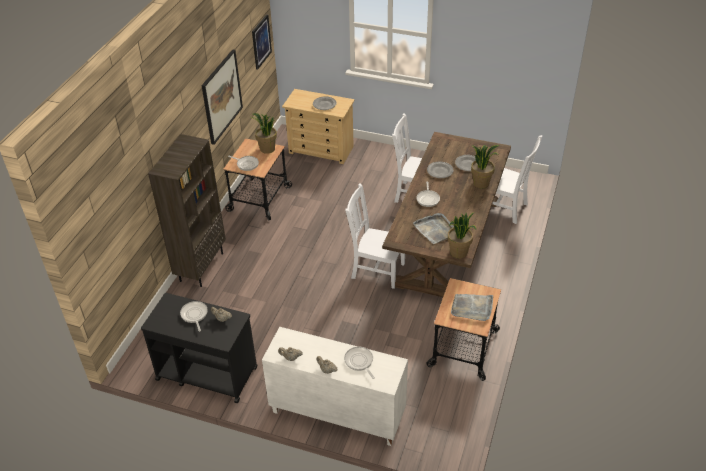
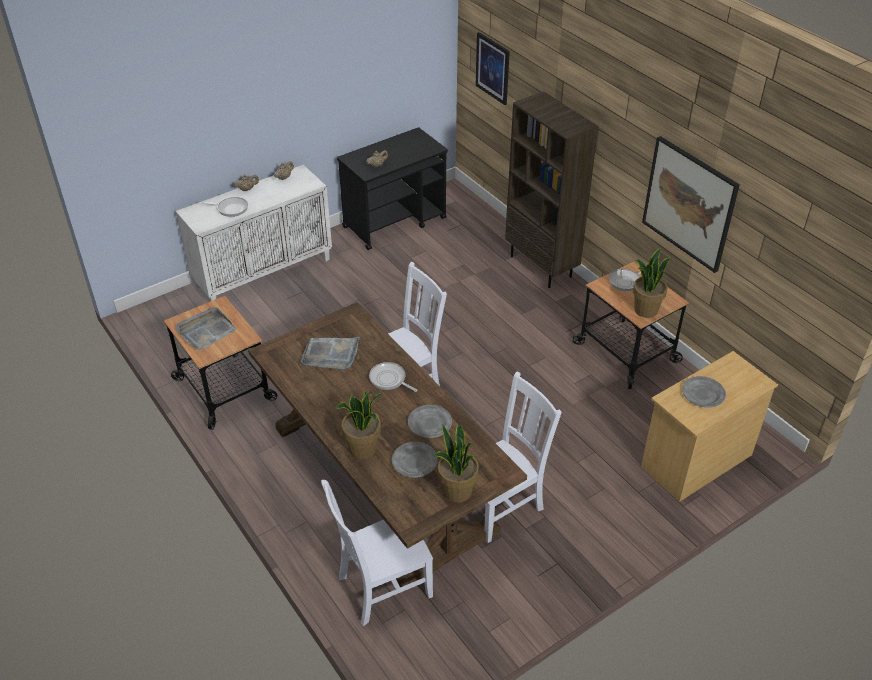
camera: 125 degrees right, 0 degrees up
(194, 315) = (400, 154): frying pan -> none
(261, 41) = (814, 275): picture -> picture (492, 68)
(459, 252) = (275, 351): potted plant -> potted plant (456, 491)

